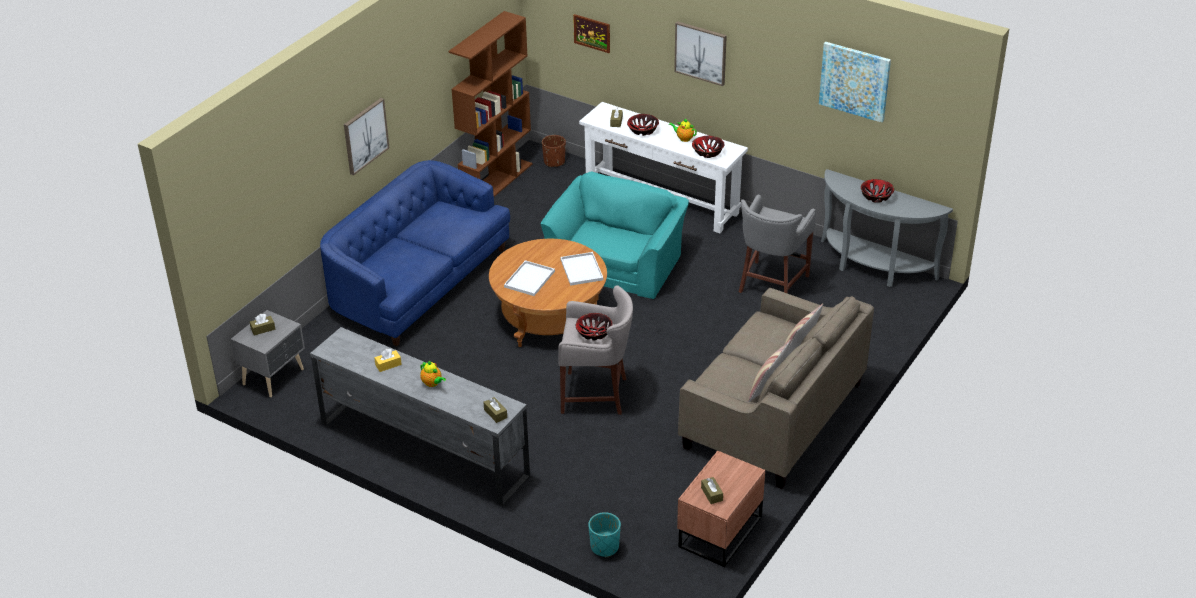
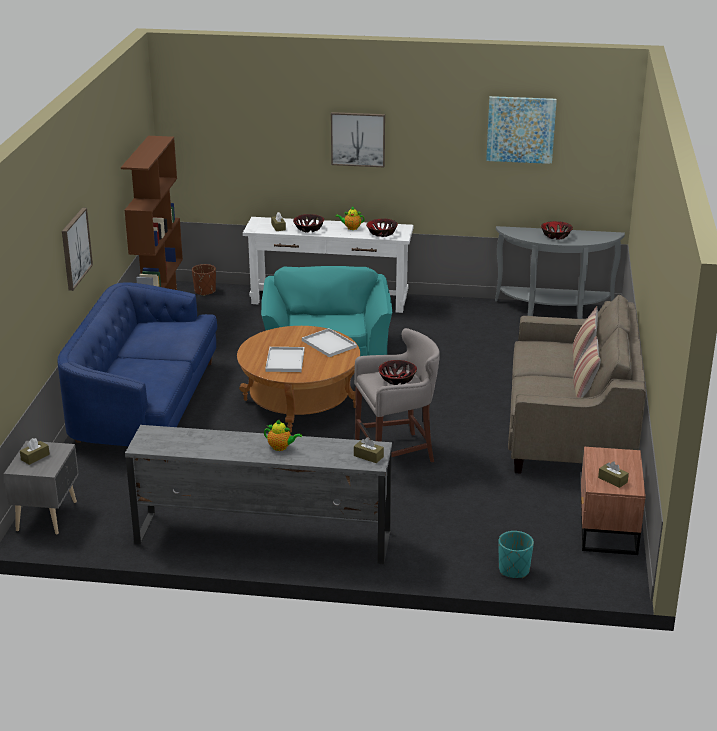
camera: 25 degrees left, 10 degrees down
(388, 365) = (220, 443): yellow tissue box -> none
(592, 33) = (236, 147): picture -> none
(771, 284) = (480, 338): grey stool -> none

